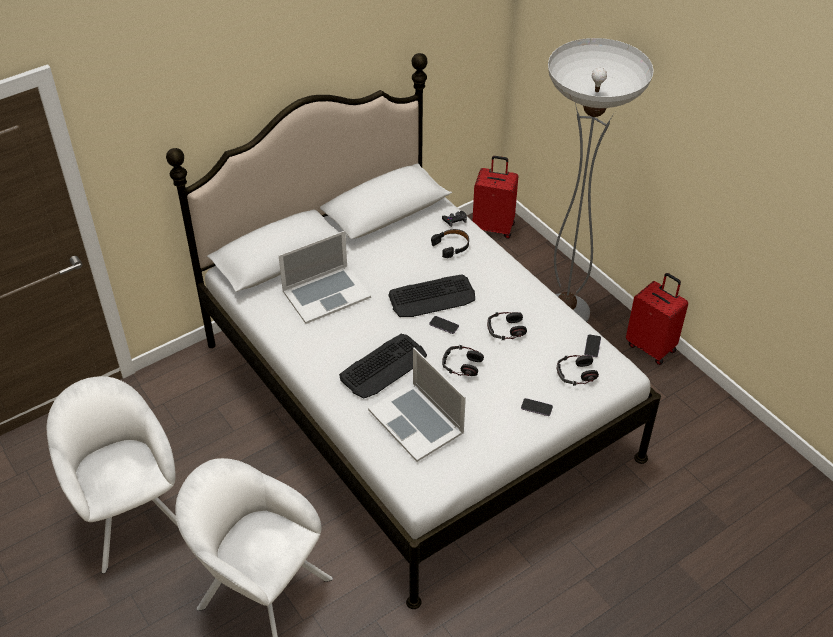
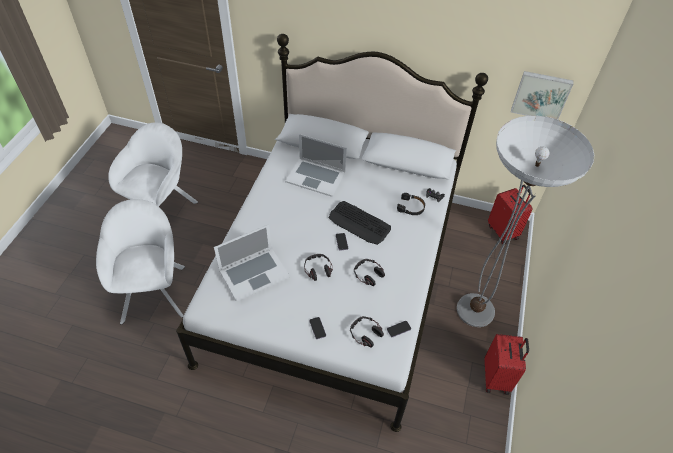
camera: 50 degrees right, 5 degrees up
(384, 366) = (283, 233): keyboard -> none
(416, 421) = (254, 273): laptop -> laptop turned 135 degrees counterclockwise
(473, 44) = (541, 95): none -> picture

